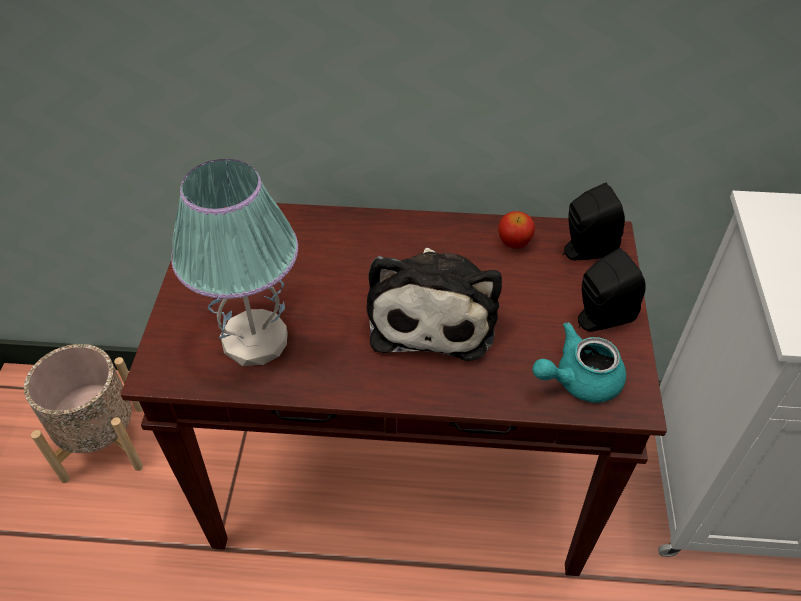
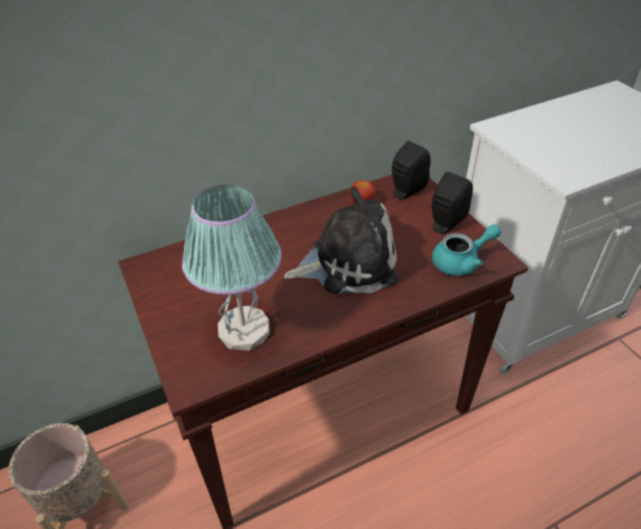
camera: 30 degrees left, 5 degrees down
(433, 313) = (347, 263): plush toy -> plush toy turned 75 degrees counterclockwise
(578, 380) = (461, 262): turquoise teapot -> turquoise teapot turned 150 degrees counterclockwise

